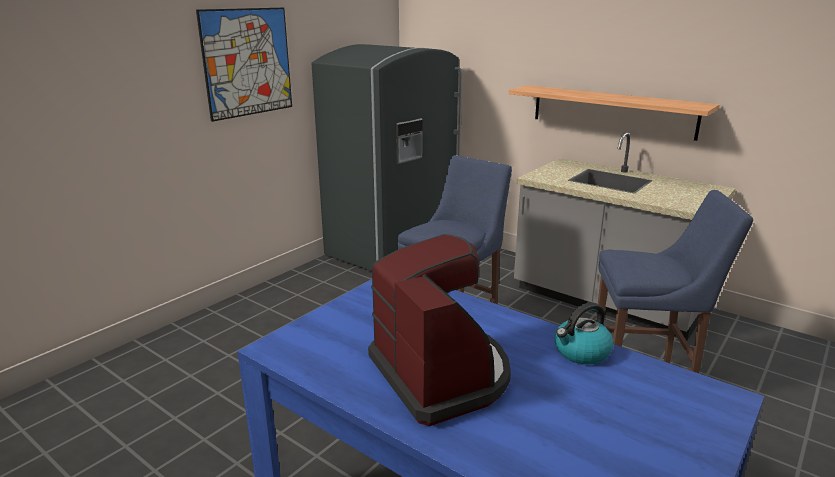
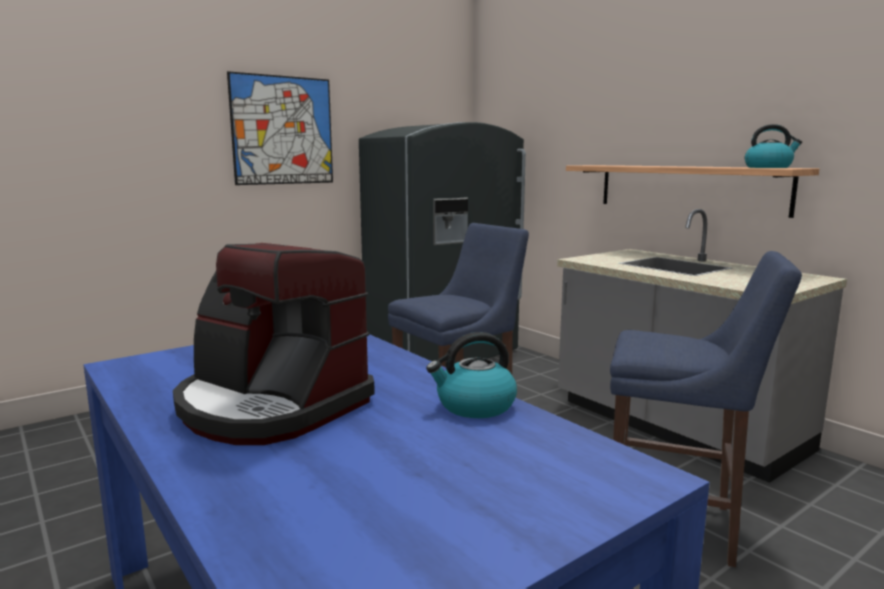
camera: 15 degrees right, 10 degrees down
(441, 374) = (270, 406): coffee machine -> coffee machine turned 135 degrees clockwise
(685, 104) = (768, 167): none -> kettle

